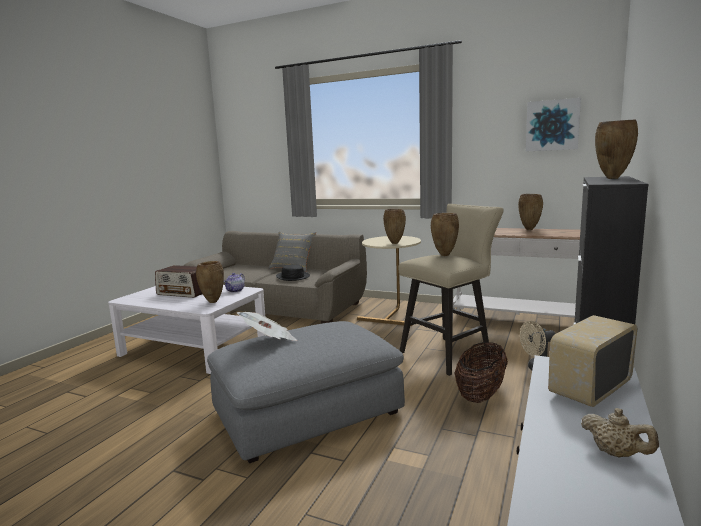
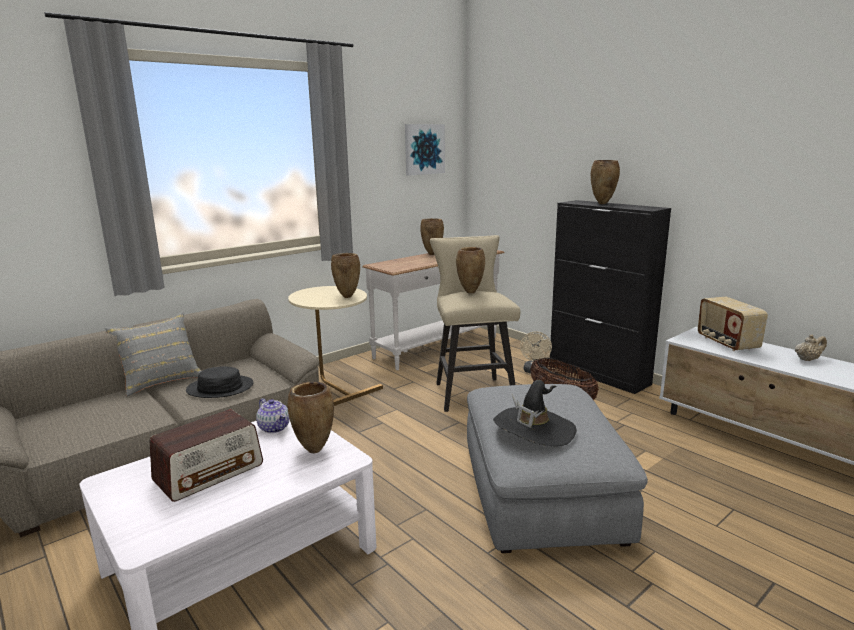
camera: 65 degrees left, 5 degrees up
(269, 340) = (534, 429): newspaper -> black hat

